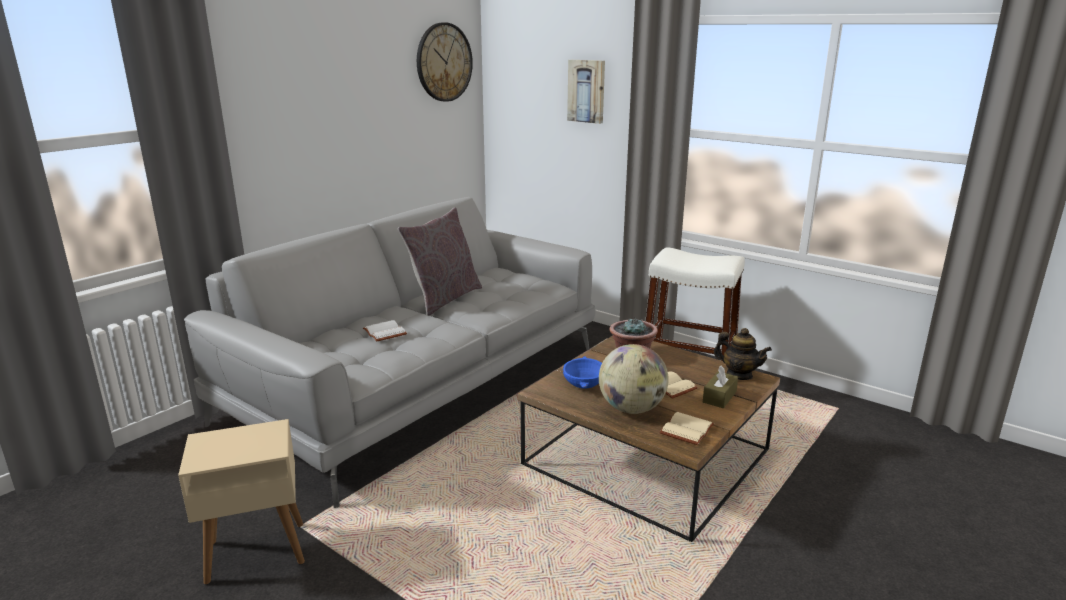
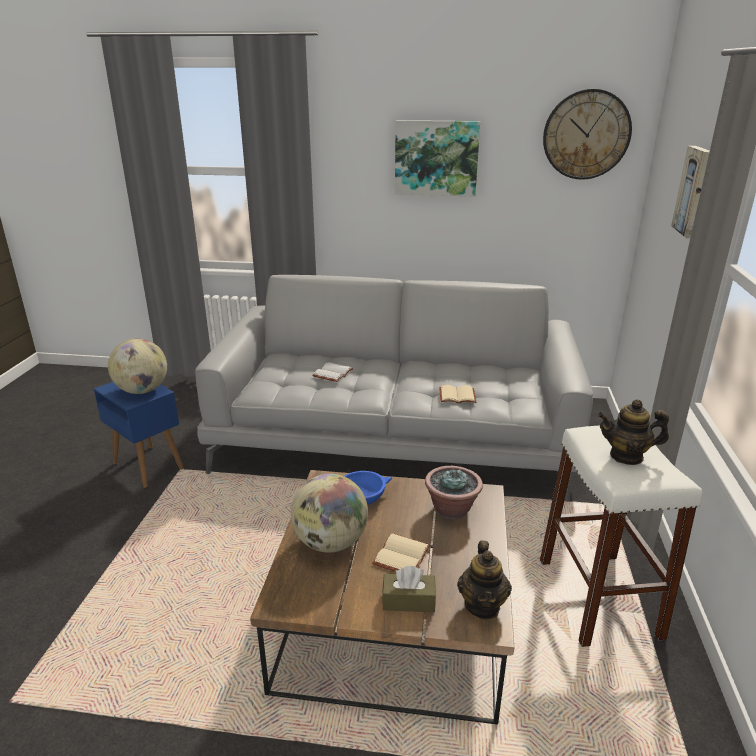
camera: 60 degrees right, 5 degrees up
(251, 438) = (142, 390): none -> globe
(255, 553) = (147, 466): beige side table -> blue side table
(338, 94) = (436, 158): none -> picture
(444, 298) = (427, 372): grey pillow -> none
(685, 429) = (314, 591): beige book -> beige book (457, 395)
(698, 259) = (626, 456): none -> teapot

